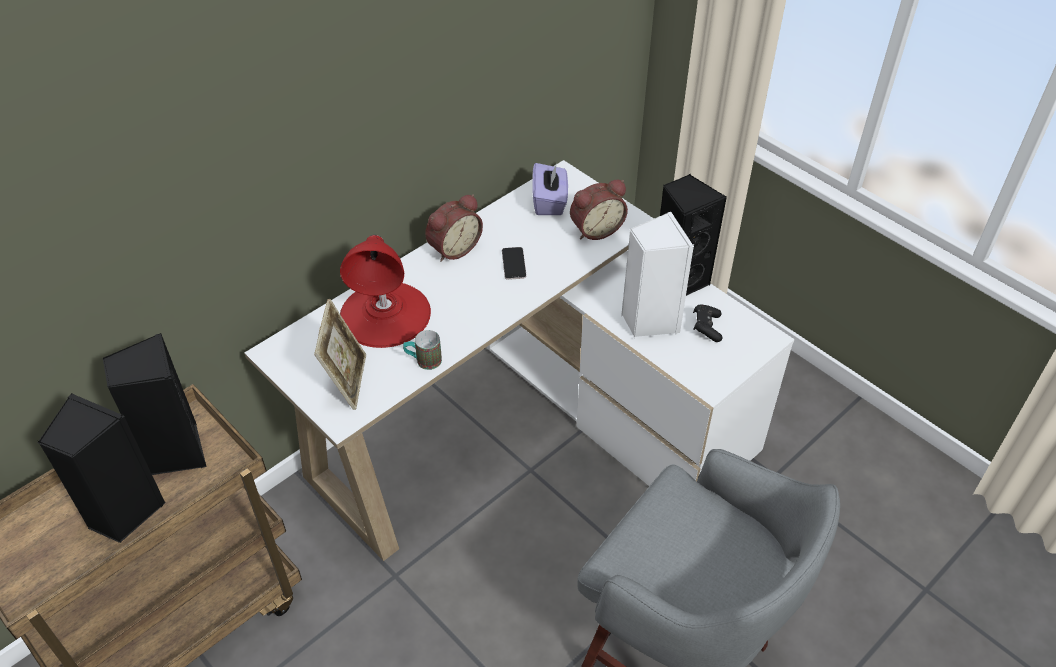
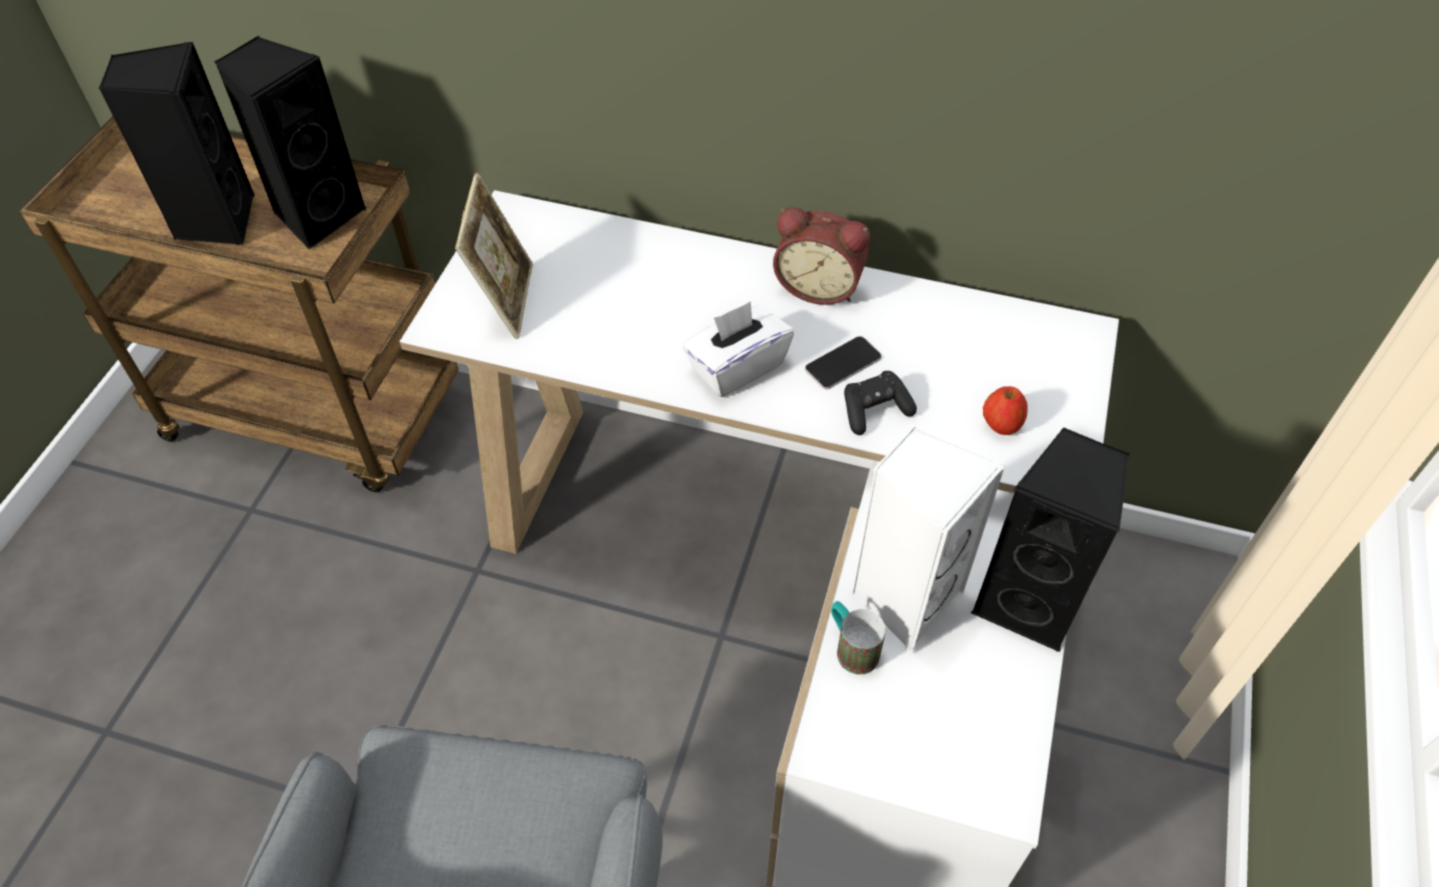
camera: 60 degrees right, 5 degrees up
(347, 381) = (505, 299): picture frame -> picture frame turned 60 degrees counterclockwise
(385, 314) = (644, 279): red table lamp -> none
(423, 361) = (587, 355): mug -> mug (851, 647)
(483, 304) = (736, 367): none -> white tissue box
(549, 202) = (1008, 345): purple tissue box -> none
(595, 229) = (1000, 425): alarm clock -> apple
(706, 327) = (955, 688): black game controller -> black game controller (874, 410)

